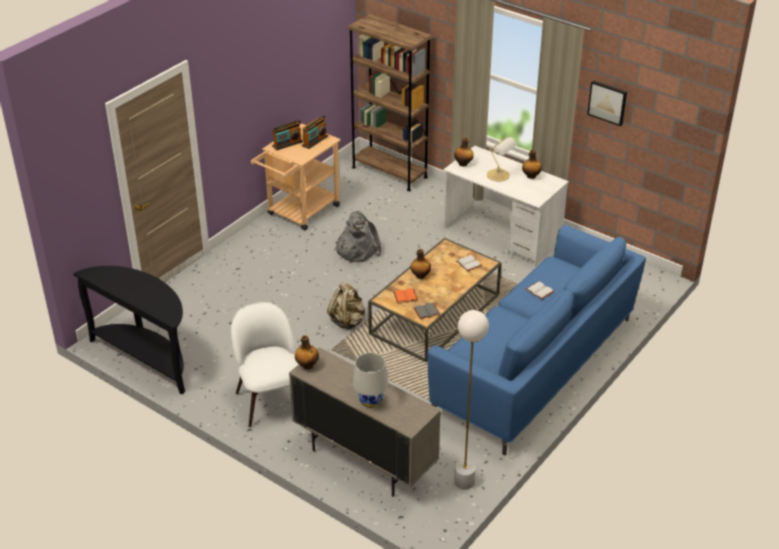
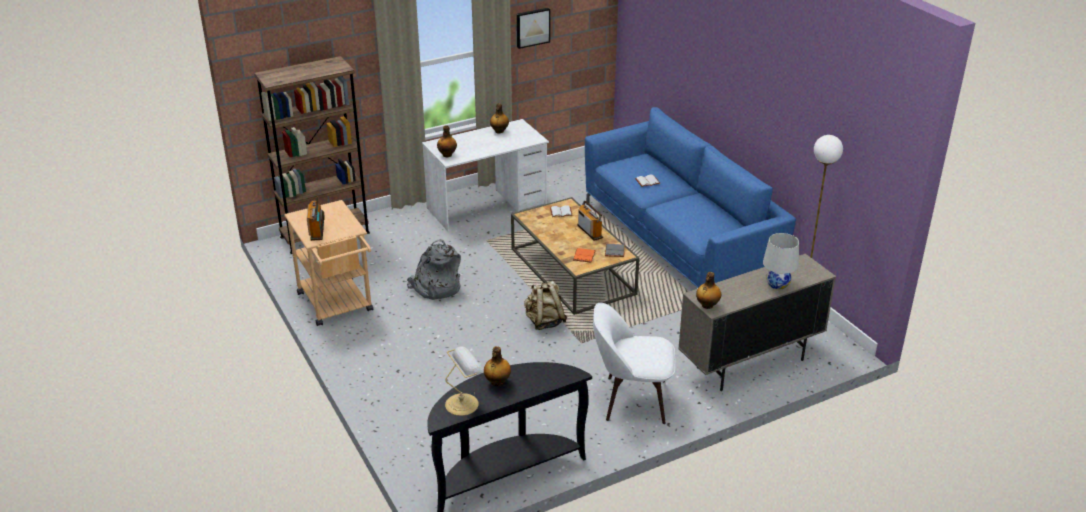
camera: 65 degrees left, 5 degrees down
(315, 141) = (330, 214): radio -> radio (590, 231)
(420, 276) = (559, 240): bottle -> bottle (497, 382)
(499, 175) = (483, 144): table lamp -> table lamp (463, 403)

